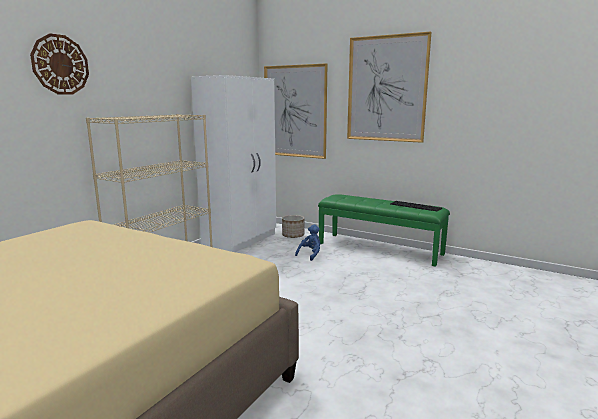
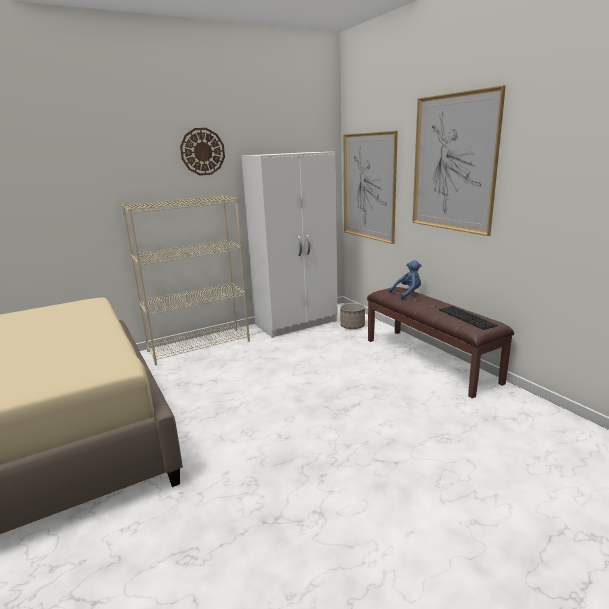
camera: 30 degrees right, 5 degrees up
(60, 65) = (98, 159): wall clock -> wall clock (202, 151)
(310, 254) = (344, 352): blue plush toy -> blue plush toy (407, 294)
(380, 248) = (430, 360): green bench -> brown bench

